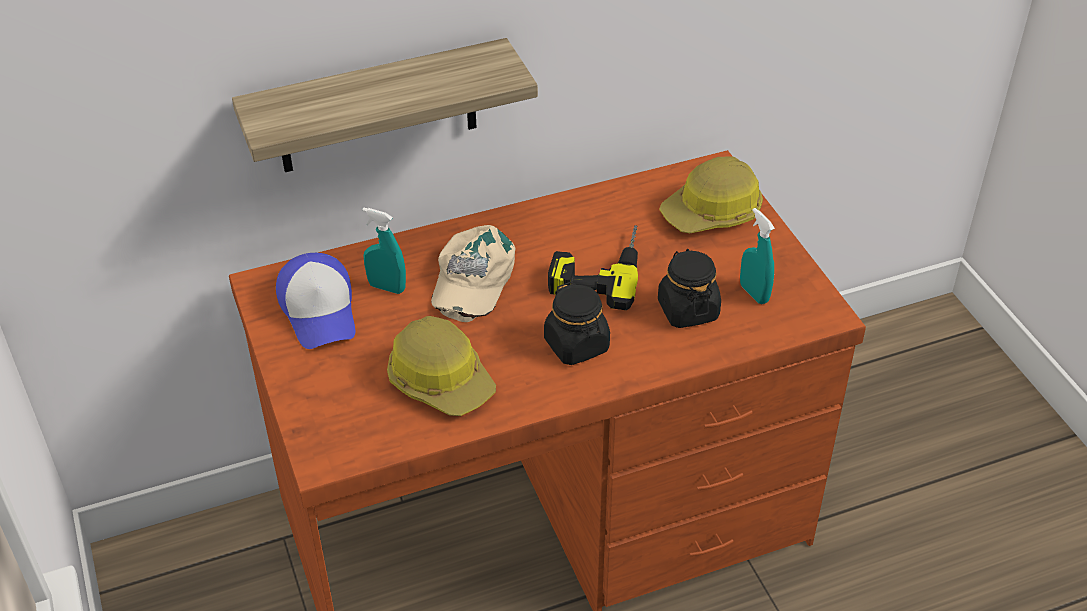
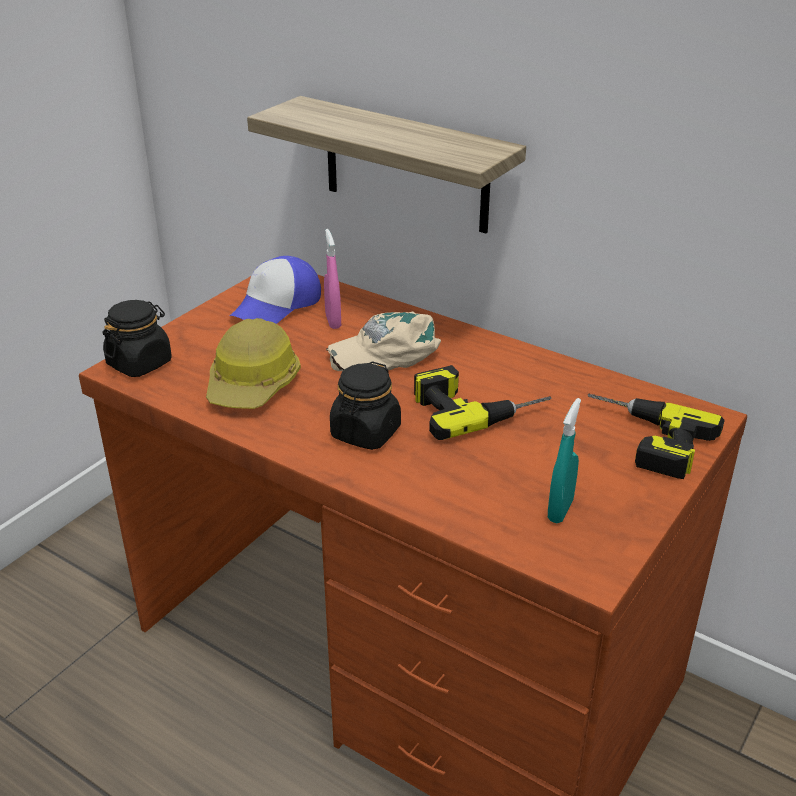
camera: 55 degrees right, 10 degrees down
(387, 287) = (333, 321): turquoise spray bottle -> pink spray bottle
(687, 310) = (485, 477): black jar -> black jar (140, 363)
(713, 212) = (642, 440): hard hat -> power drill

